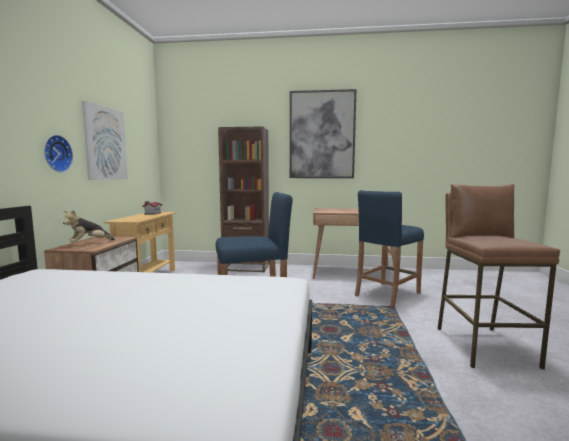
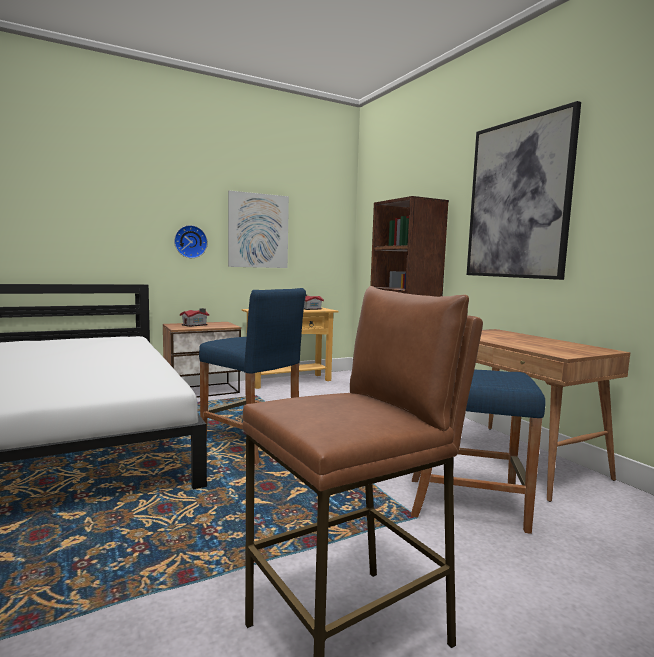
camera: 55 degrees right, 0 degrees up
(89, 243) = (195, 325): plush toy -> toy house

